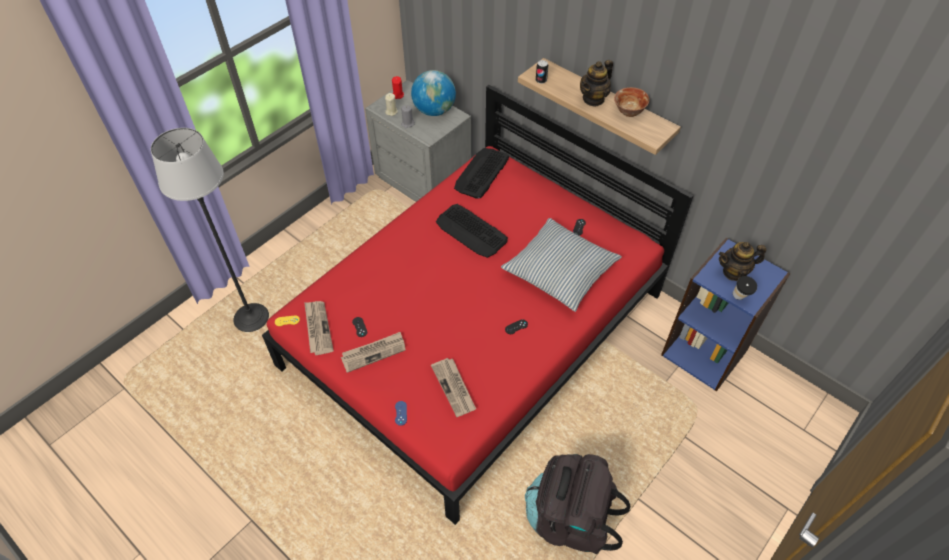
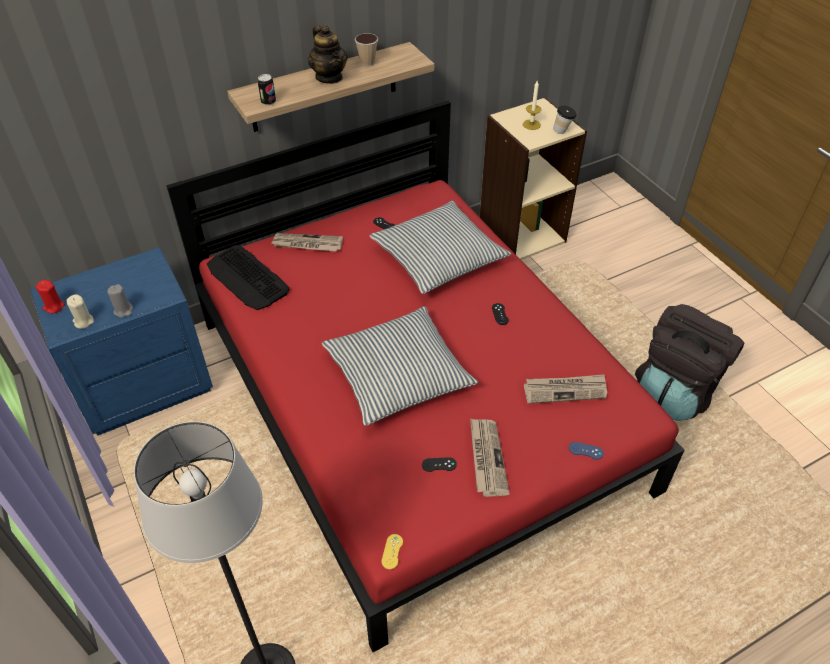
camera: 70 degrees left, 5 degrees down
(317, 328) = (422, 514): newspaper -> newspaper (307, 244)
(424, 181) = (144, 385): grey nightstand -> blue nightstand
(429, 281) = (397, 374): none -> pillow
(434, 110) = (120, 277): globe -> none
(471, 231) = (339, 313): keyboard -> none
(629, 112) = (367, 62): bowl -> cup
(704, 352) = (521, 233): blue bookcase -> beige bookcase
(734, 272) = (531, 124): teapot -> candle

